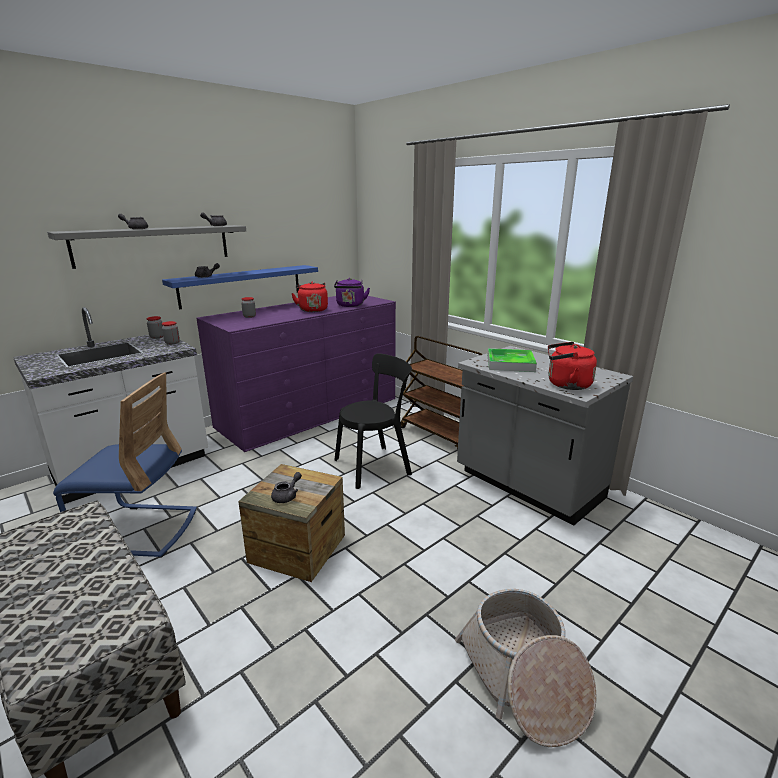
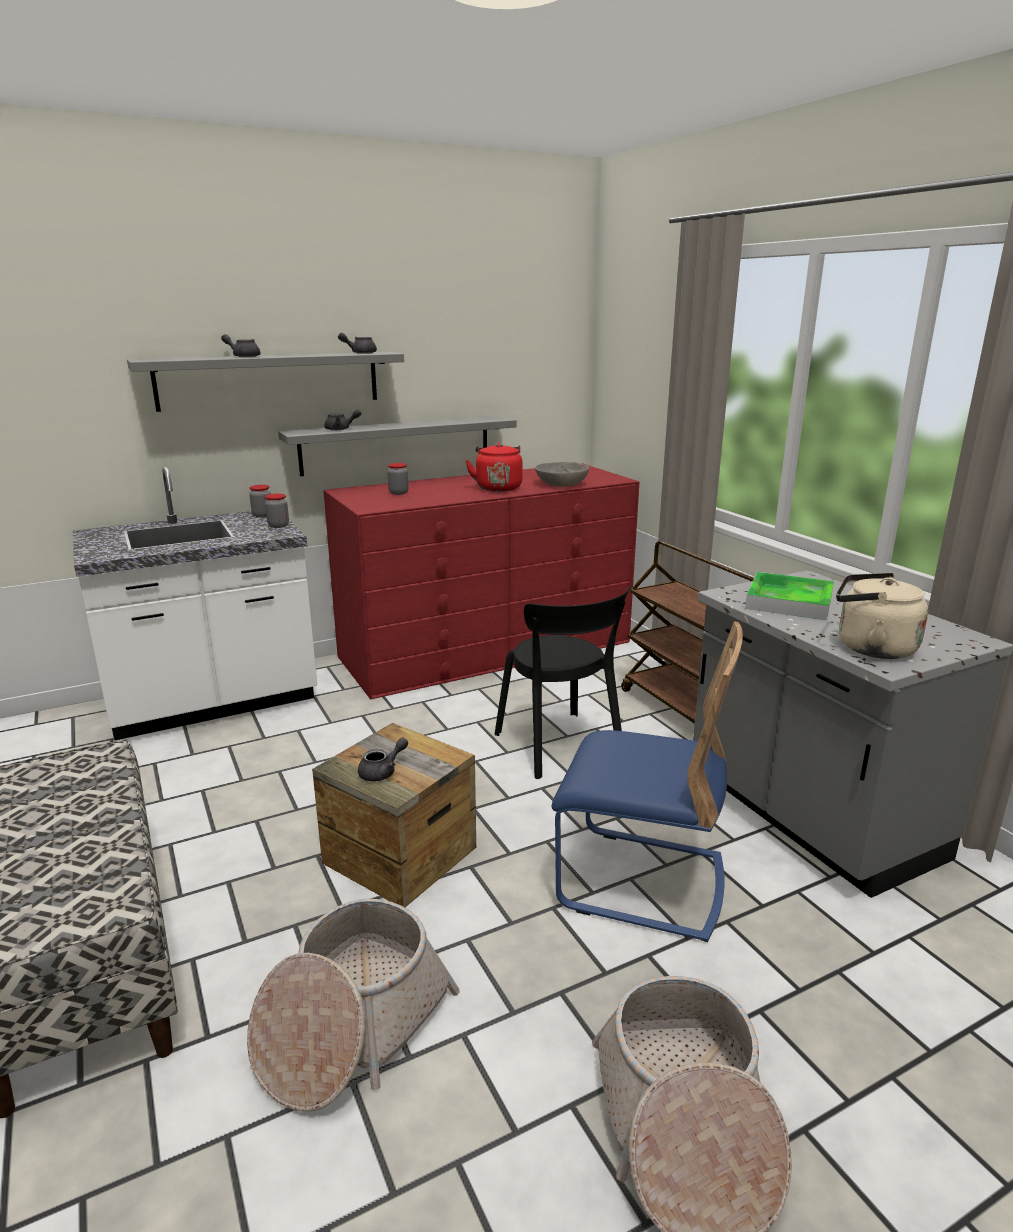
camera: 15 degrees right, 0 degrees up
(139, 530) = (195, 792): blue chair -> blue chair (641, 881)
(242, 286) = (397, 445): blue shelf -> grey shelf
(302, 665) = (351, 1026): none -> basket
(310, 412) = (487, 649): purple dresser -> red dresser
(350, 305) = (561, 484): purple kettle -> grey bowl
(375, 465) = (560, 746): black chair -> black chair turned 75 degrees clockwise
(566, 385) = (870, 647): red kettle -> beige kettle

